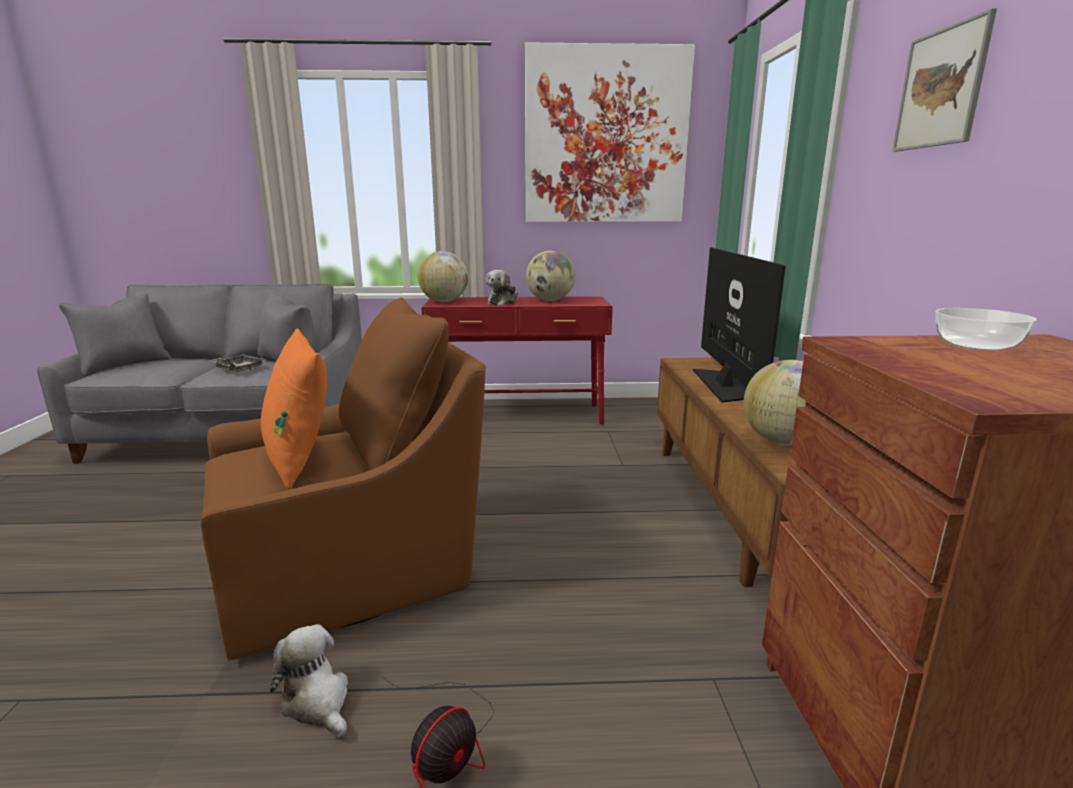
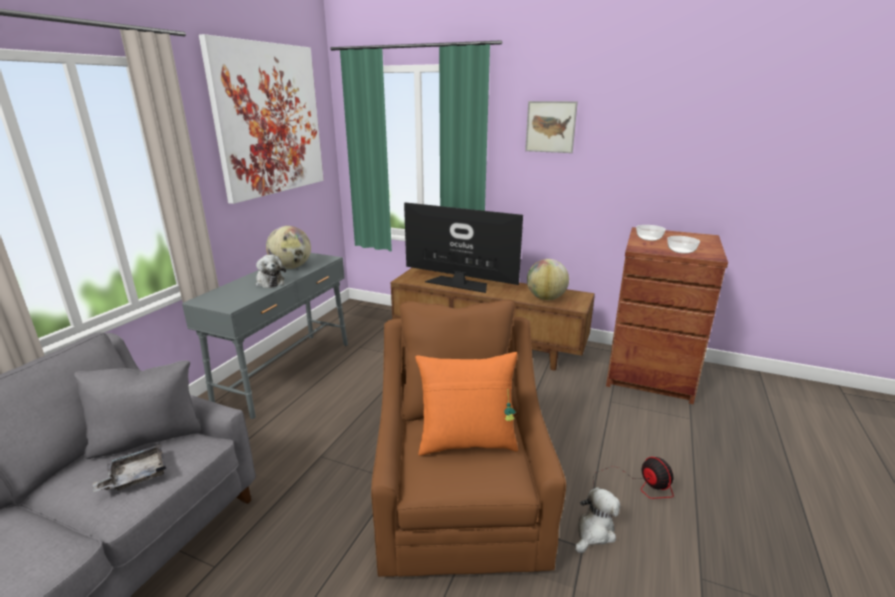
camera: 65 degrees left, 5 degrees up
(317, 701) = (594, 532): plush toy -> plush toy turned 150 degrees clockwise
(444, 301) = (223, 301): globe -> none
(518, 416) = (287, 372): red console table -> grey console table
(945, 370) = (681, 251): none -> bowl

